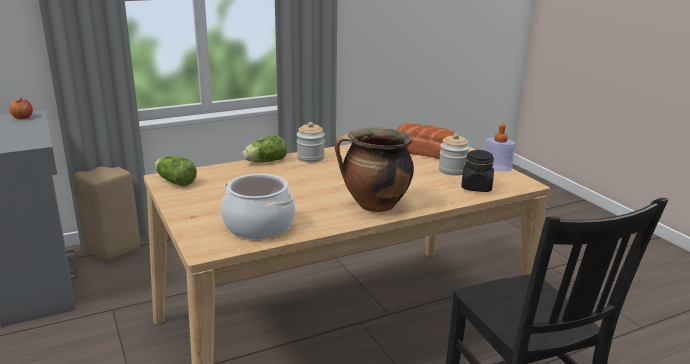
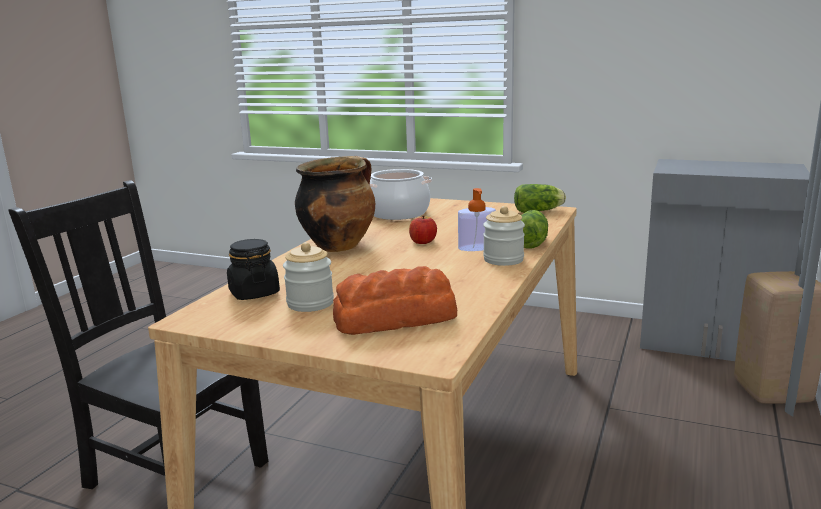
camera: 140 degrees right, 5 degrees down
(22, 117) = (783, 173): apple -> apple (423, 242)
(497, 168) = (249, 330): soap dispenser -> soap dispenser (476, 247)

